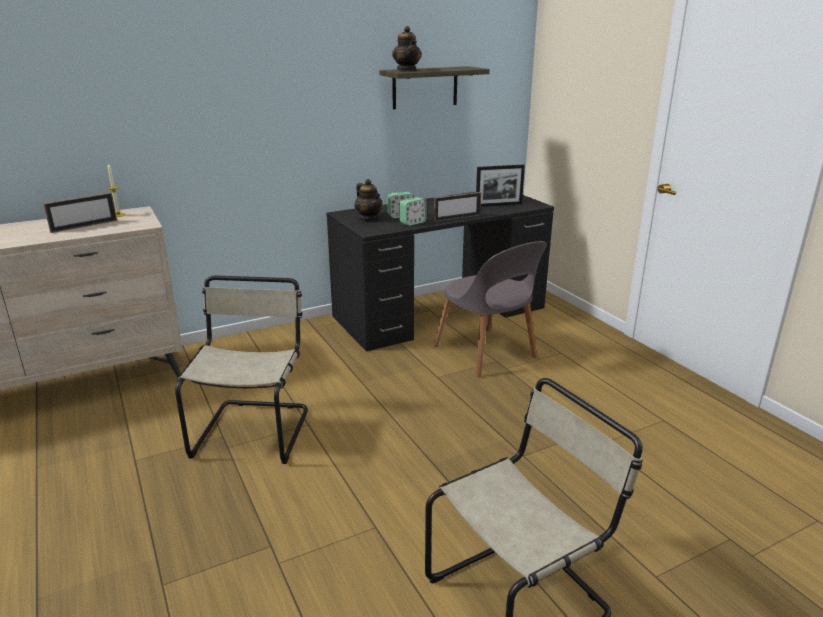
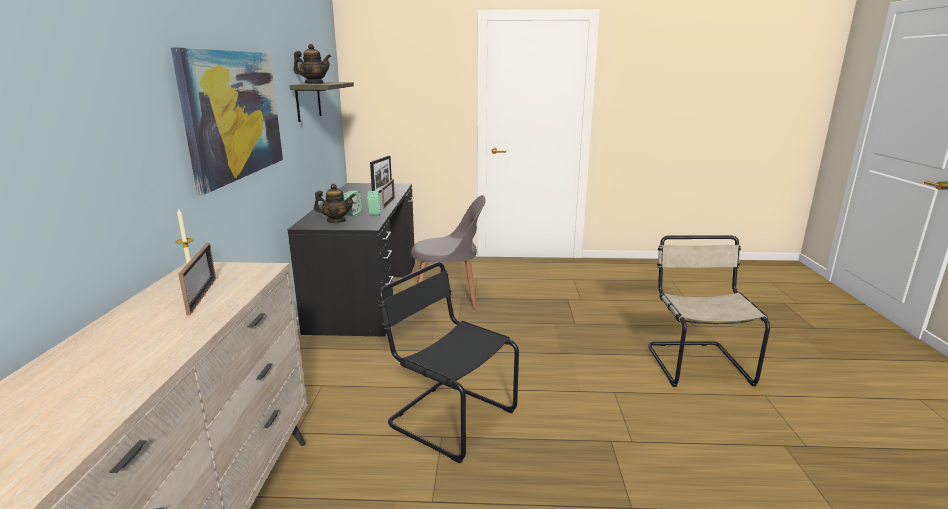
camera: 60 degrees left, 5 degrees down
(253, 97) = (234, 114): none -> picture
(253, 430) = (448, 417): beige chair -> black chair

